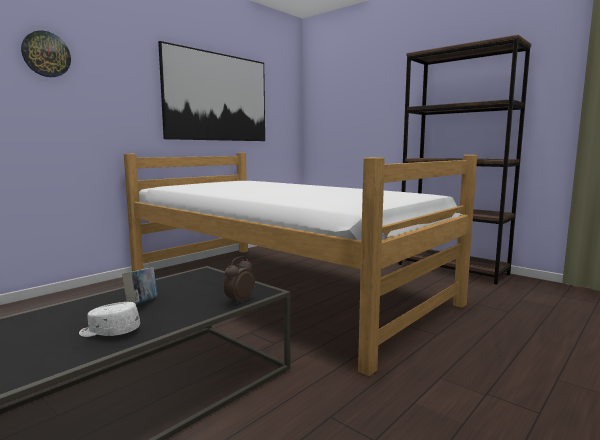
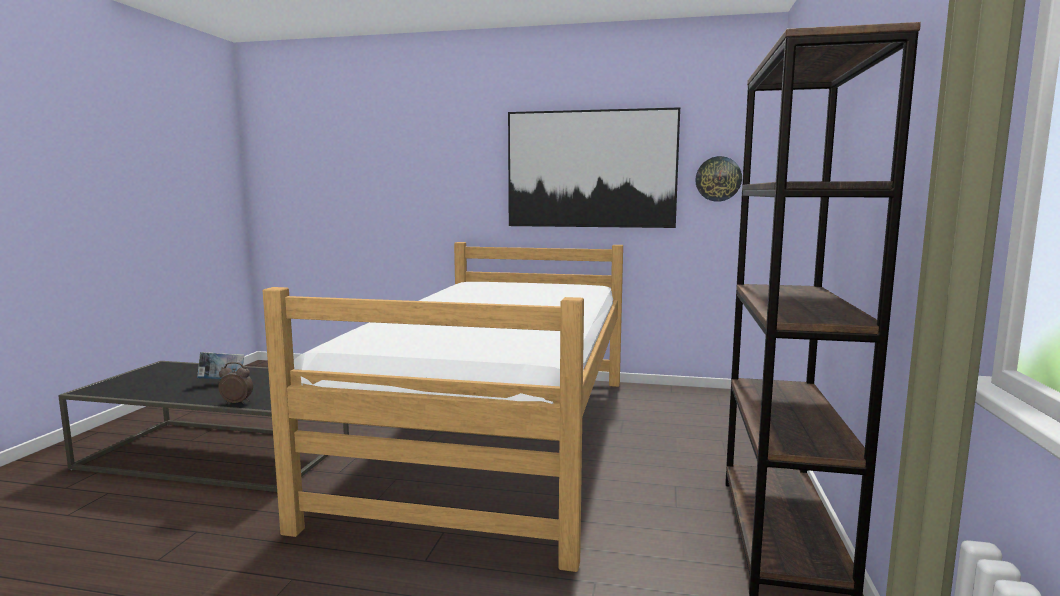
camera: 60 degrees right, 0 degrees up
(46, 54) = (397, 149): wall clock -> wall clock (718, 179)
(109, 332) = (163, 388): white cap -> none

